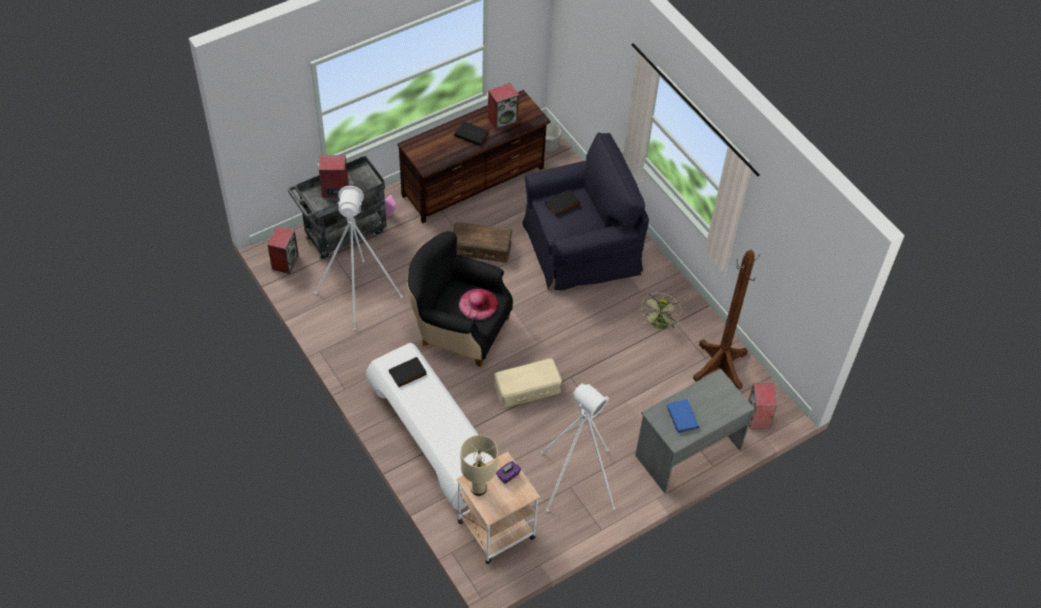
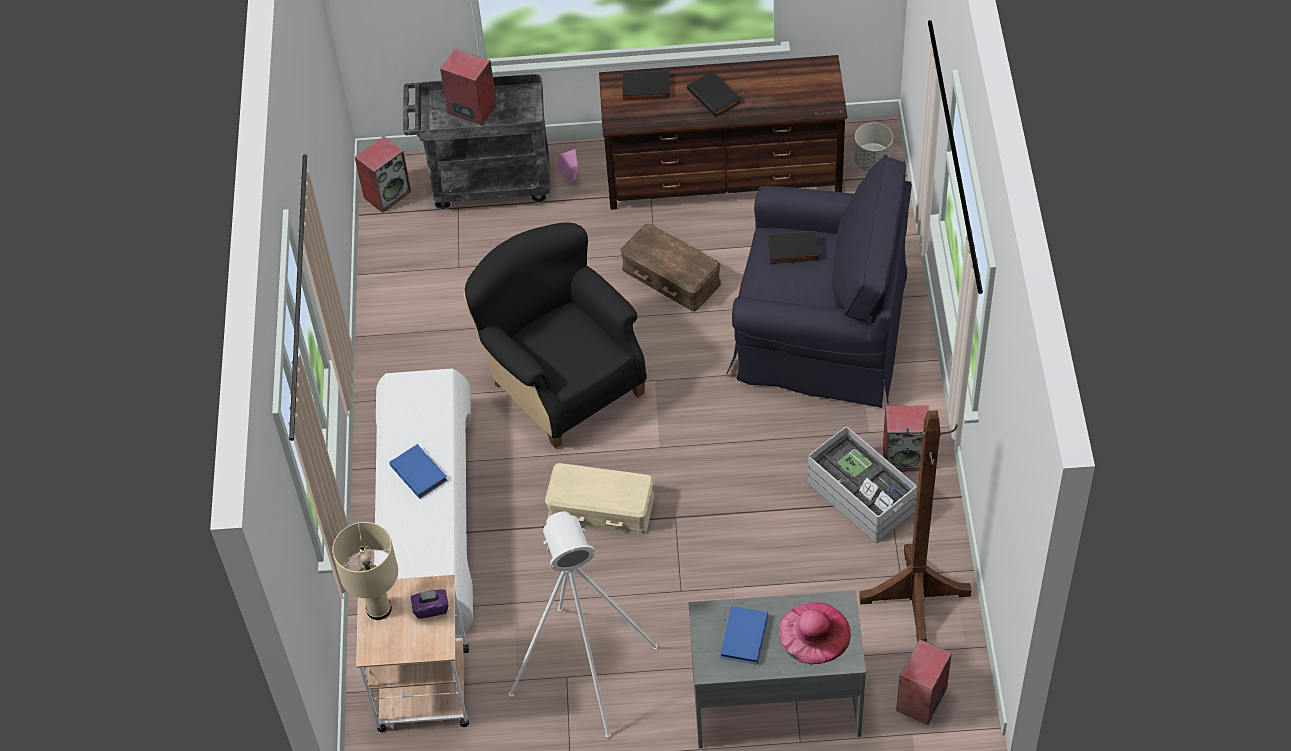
camera: 35 degrees right, 0 degrees up
(359, 294) = (455, 278): white floor lamp -> none
(408, 374) = (420, 412): black book -> black book (645, 89)
(431, 408) = (420, 473): none -> blue book
(478, 304) = (577, 350): pink hat -> pink hat (814, 633)
(502, 120) = (775, 90): speaker -> speaker (905, 457)
(659, 325) = (861, 496): green fan -> grey storage box

